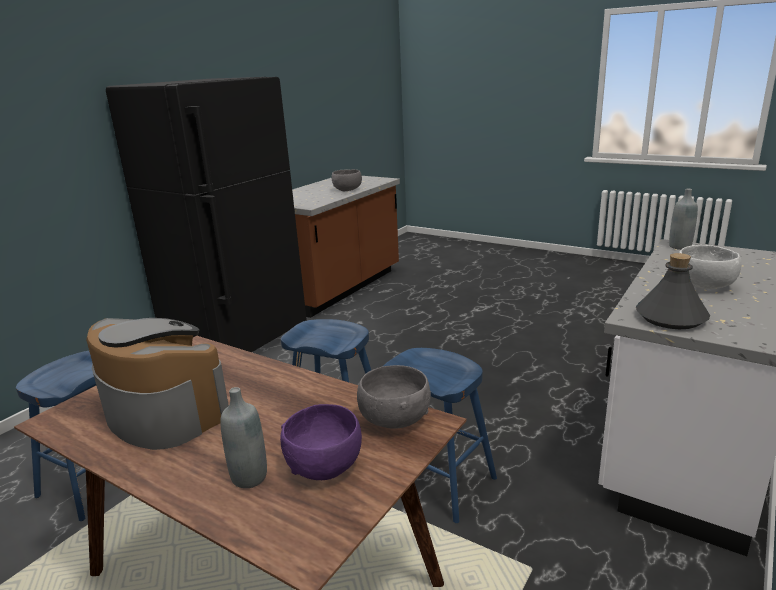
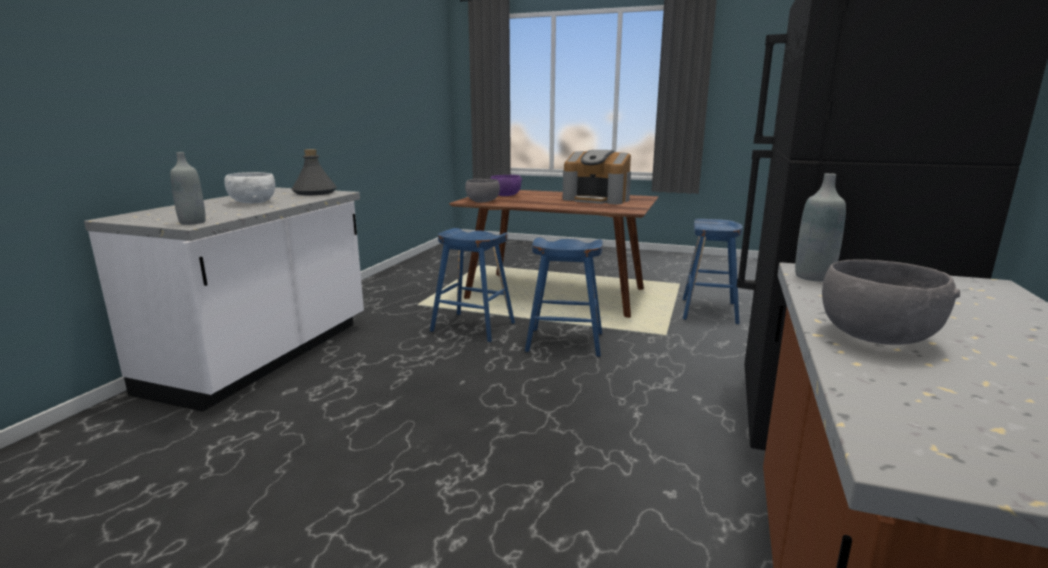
camera: 165 degrees right, 5 degrees down
(249, 477) = (532, 194): grey bottle -> grey bottle (813, 277)

